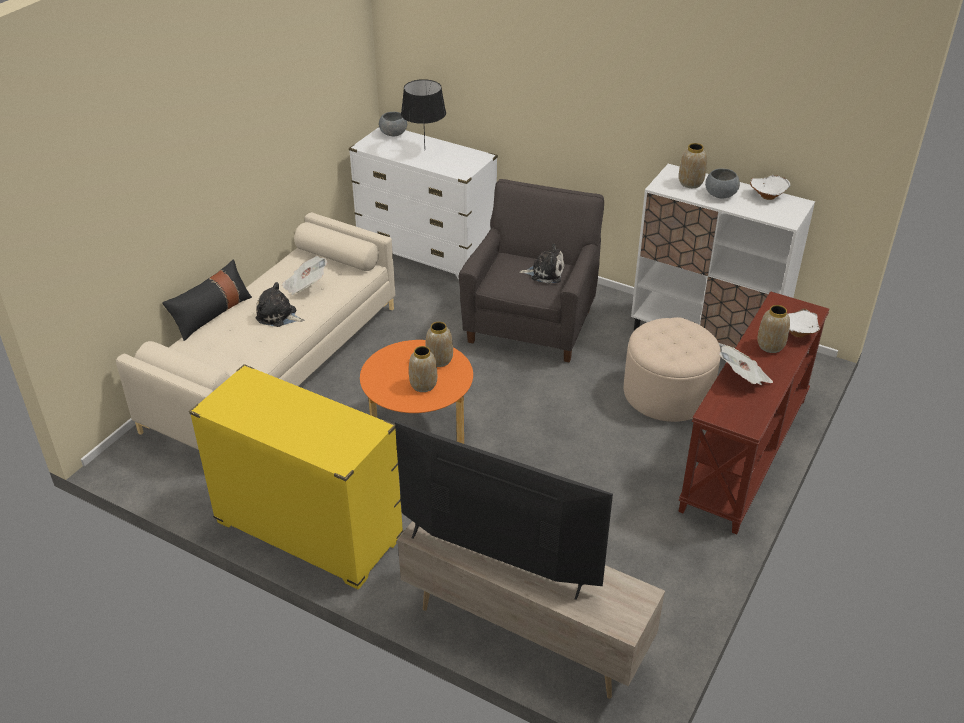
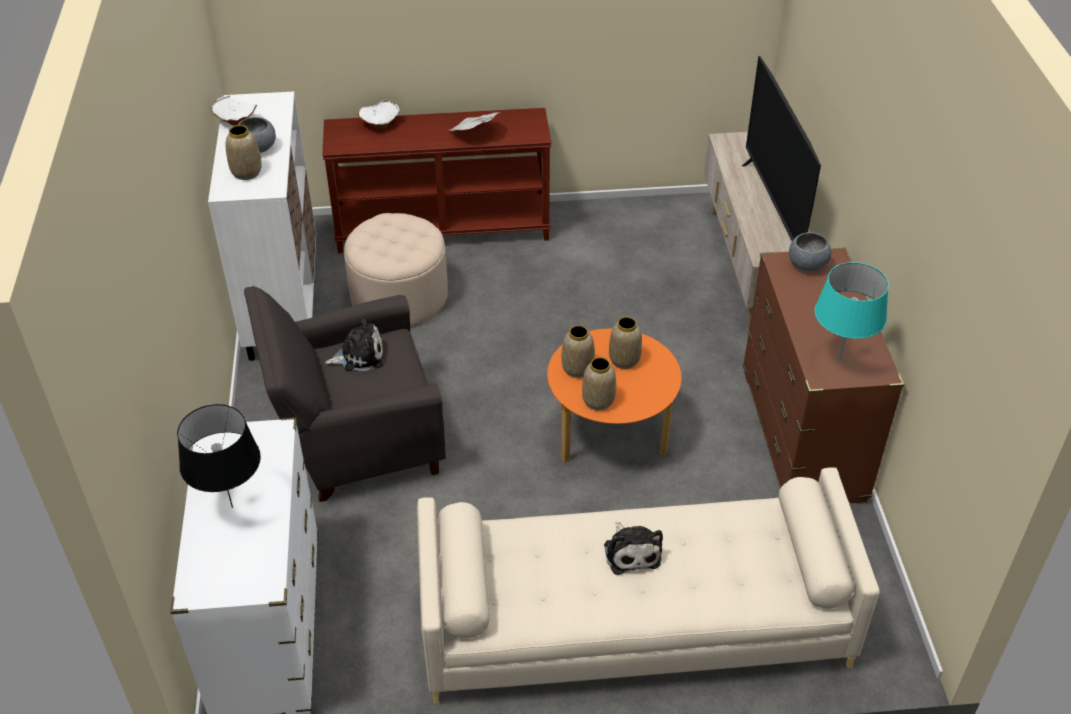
camera: 125 degrees left, 5 degrees up
(212, 314) = (691, 620): black pillow -> none
(247, 394) = (839, 360): none -> turquoise table lamp
(305, 285) = (553, 567): newspaper -> none
(308, 531) = (802, 435): yellow dresser -> brown dresser
(393, 134) = (200, 574): grey bowl -> grey bowl (807, 264)
(545, 272) = (359, 355): plush toy -> plush toy turned 105 degrees clockwise
(770, 346) = (415, 132): vase -> vase (599, 401)

